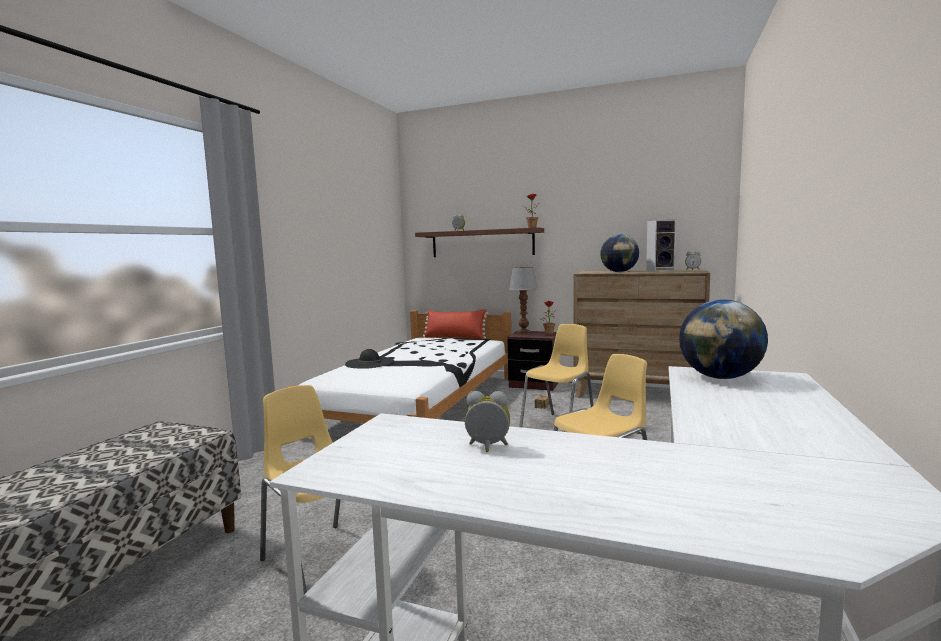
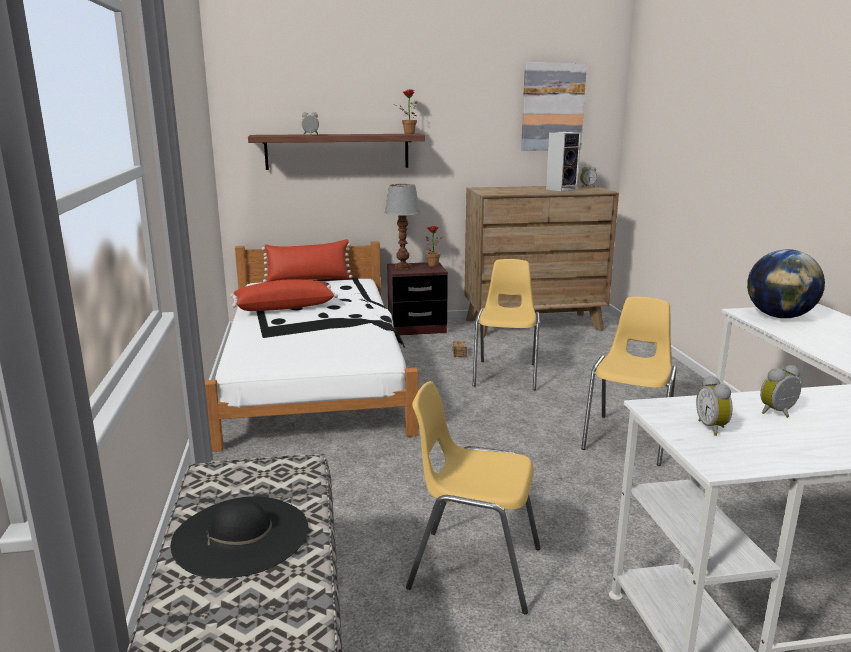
camera: 30 degrees left, 10 degrees up
(370, 363) = (265, 331): black hat -> black hat (241, 535)
(392, 445) = (713, 428): none -> alarm clock
(408, 351) = (284, 307): none -> red pillow
(619, 272) = (523, 191): globe -> none
(661, 201) = (552, 107): none -> picture

